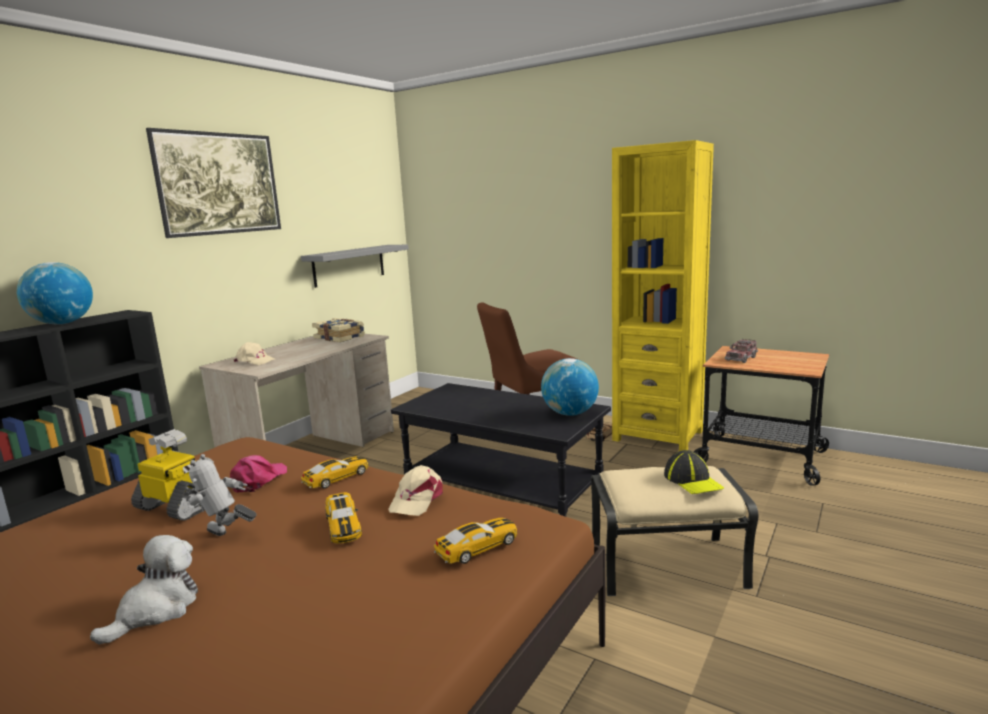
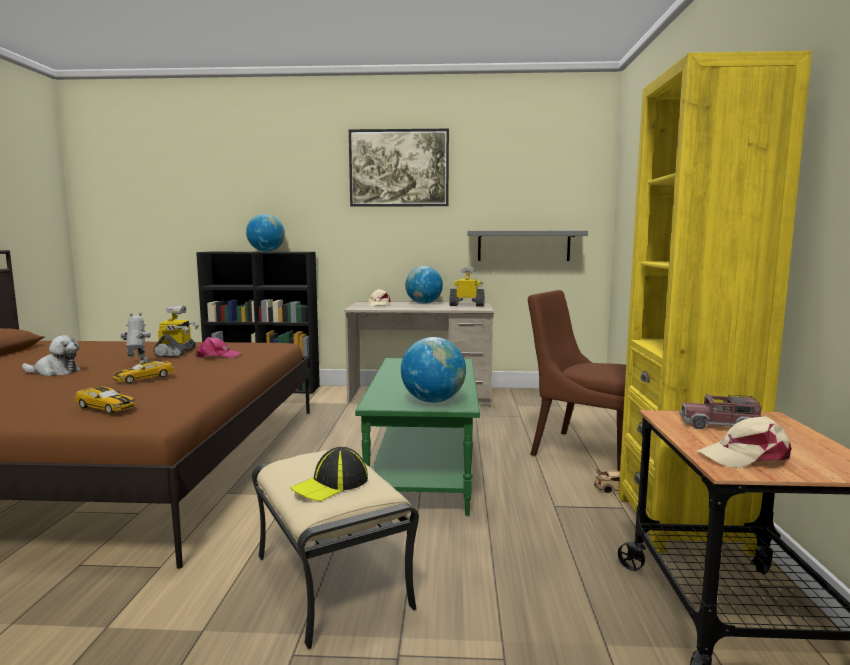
camera: 60 degrees right, 5 degrees down
(289, 347) = (423, 303): none -> globe
(337, 478) = (225, 367): toy car -> none
(340, 337) = (467, 305): book -> toy robot
(417, 499) = (188, 385): beige cap -> beige cap (746, 456)
(504, 490) = (424, 470): black coffee table -> green coffee table

